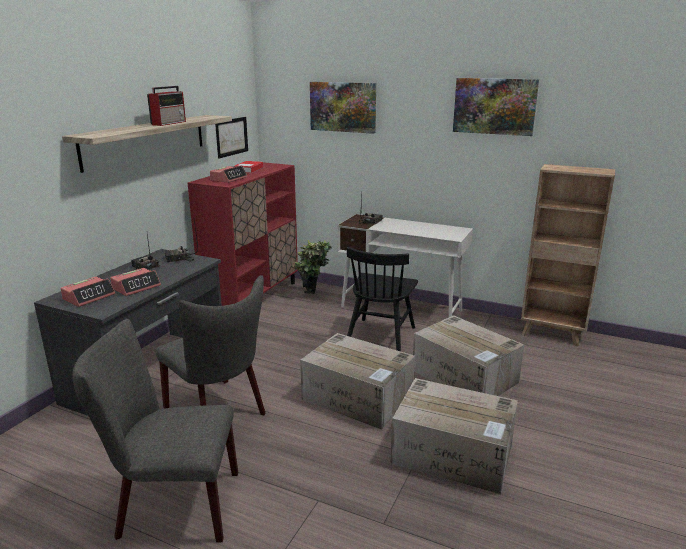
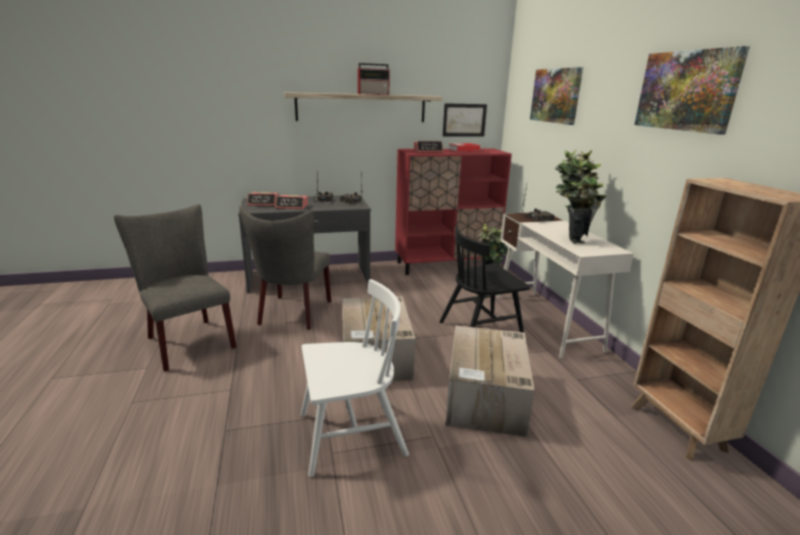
camera: 50 degrees right, 0 degrees up
(423, 230) = (571, 238): none -> potted plant
(454, 453) = (351, 435): cardboard box -> white chair

